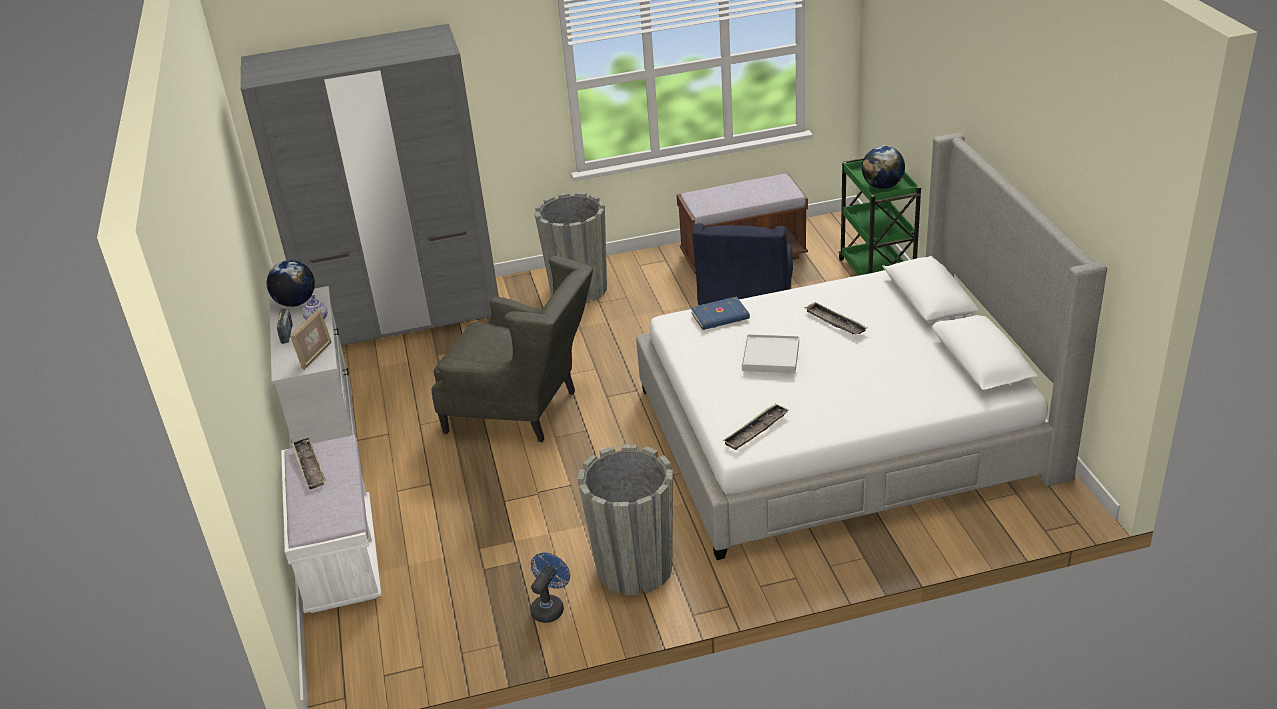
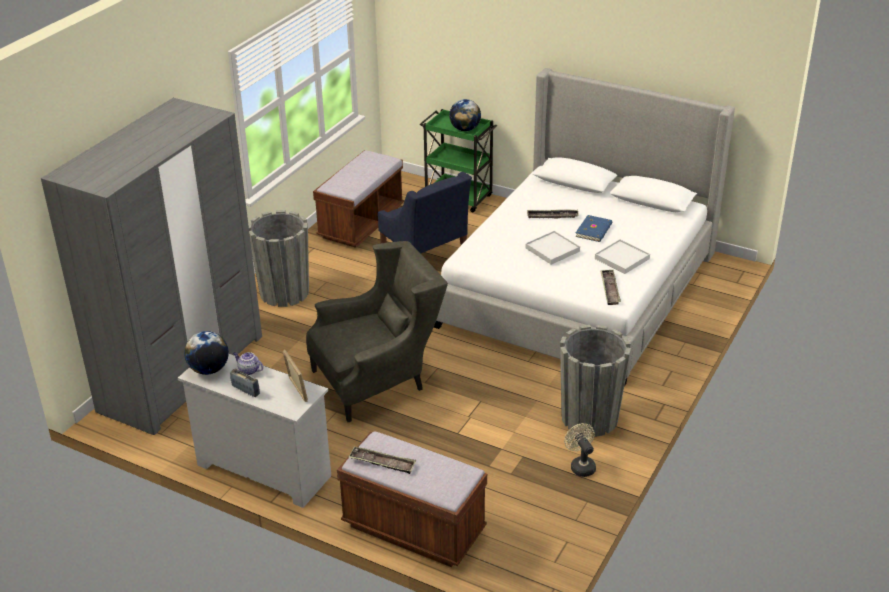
camera: 50 degrees left, 0 degrees up
(340, 558) = (413, 528): white bench -> brown bench
(550, 607) = (580, 465): blue fan -> beige fan
(720, 316) = (487, 243): blue book -> blue book (594, 230)
(828, 405) = (622, 258): none -> white tray

